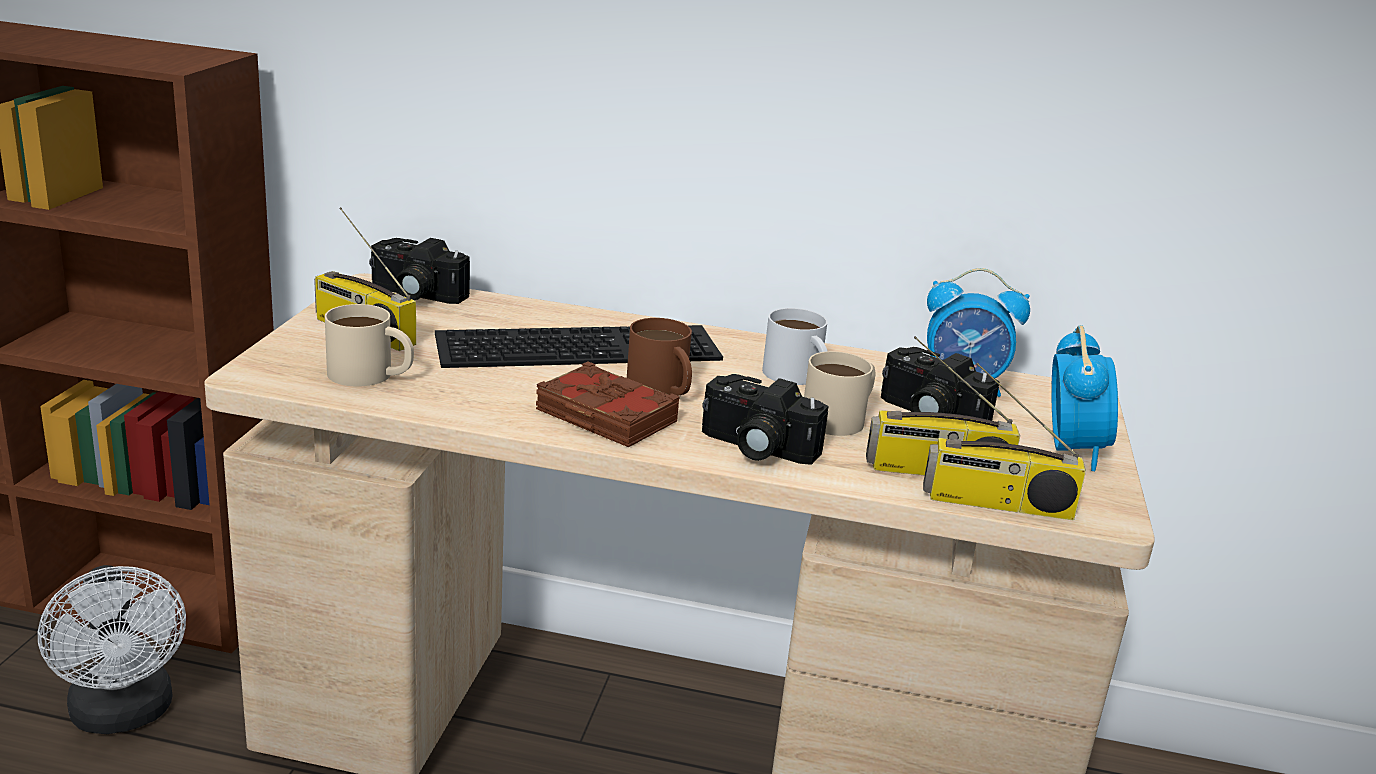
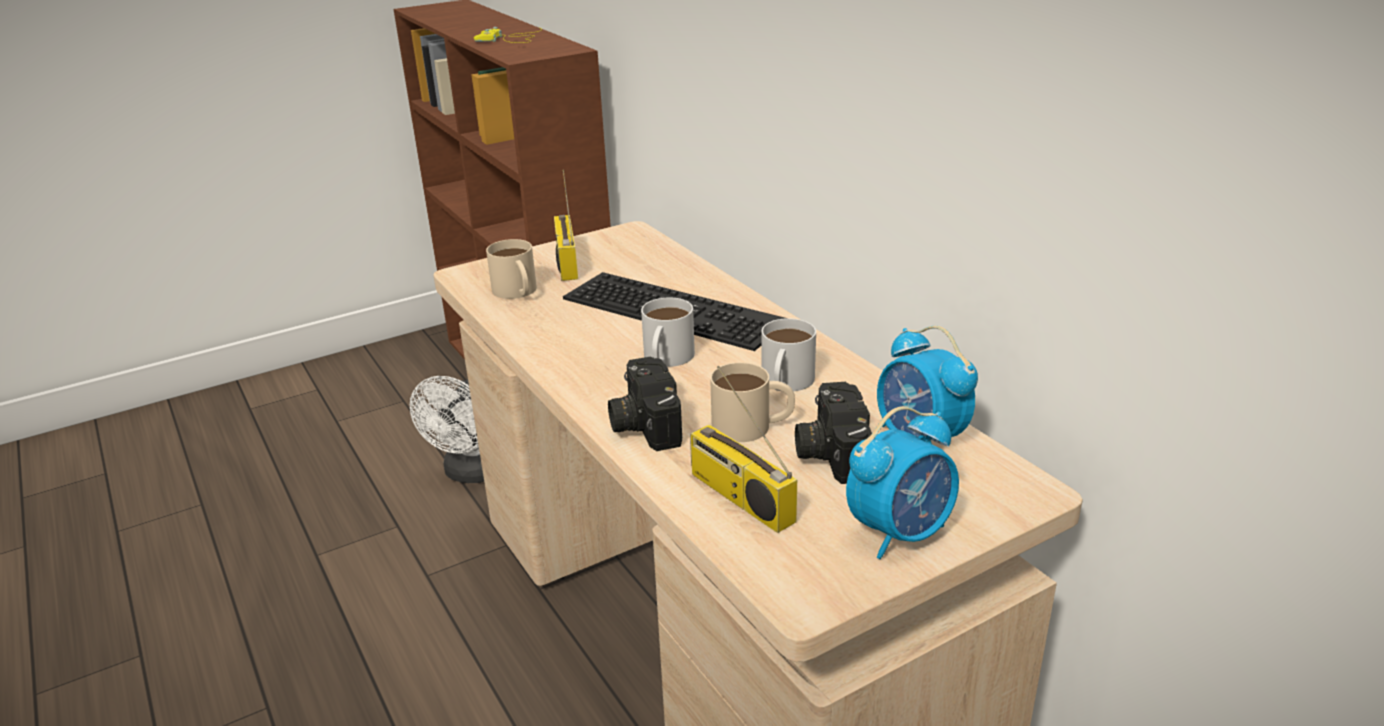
camera: 50 degrees right, 5 degrees up
(90, 47) = (511, 40): none -> yellow game controller
(414, 295) = (641, 244): camera -> none
(605, 417) = (592, 365): brown book -> none
(663, 390) = (666, 359): brown mug -> white mug
(997, 504) = (731, 542): radio -> none

